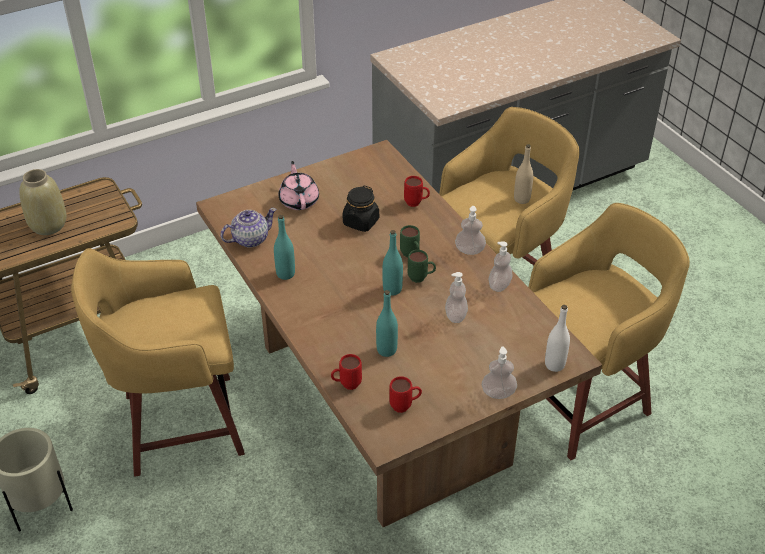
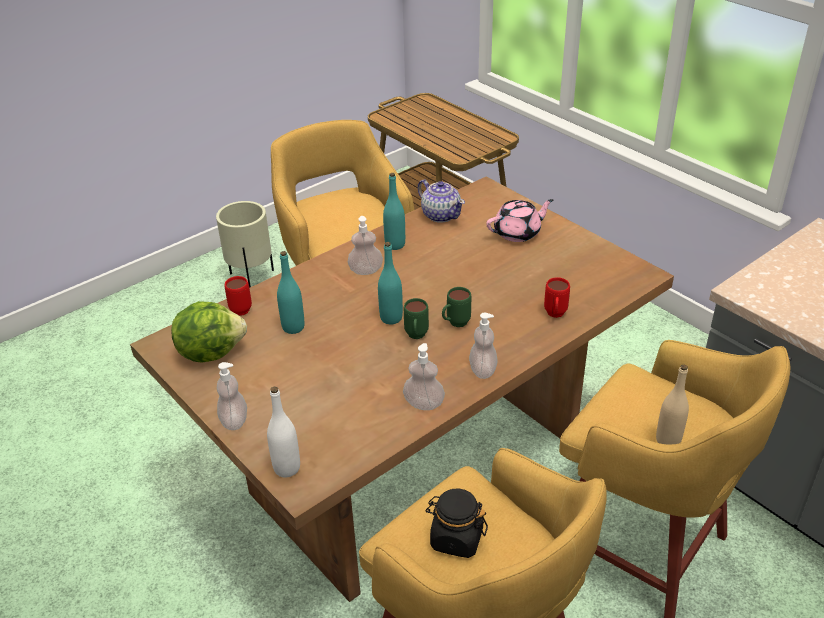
camera: 80 degrees right, 5 degrees down
(48, 225) = (439, 126): beige vase -> none
(361, 222) = (500, 279): black jar -> black jar (456, 538)
(405, 406) = (211, 351): red mug -> lettuce
(455, 316) = (358, 372): soap dispenser -> soap dispenser (365, 271)

